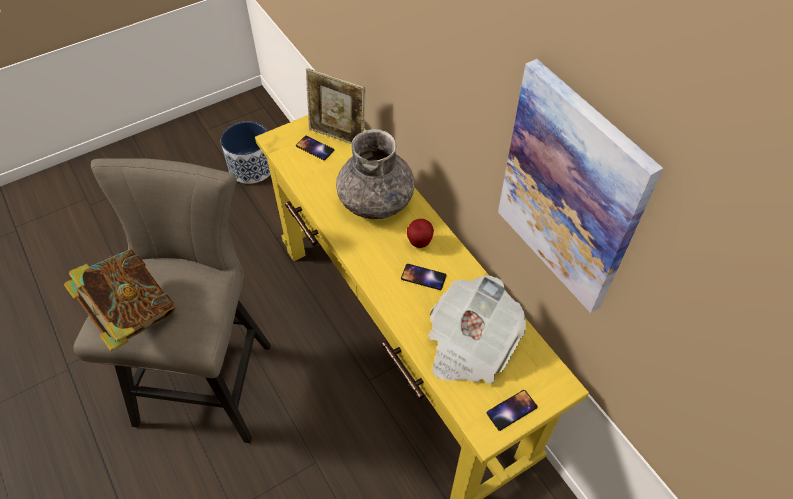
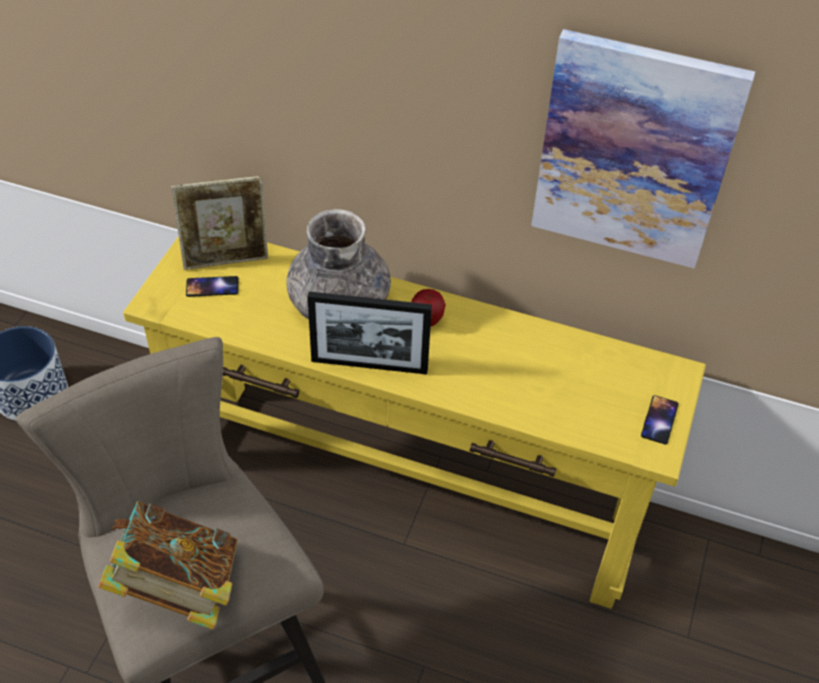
camera: 40 degrees left, 5 degrees down
(356, 250) = (369, 365): none -> picture frame
(423, 277) = (464, 351): phone -> none
(469, 345) = (568, 387): newspaper -> none

